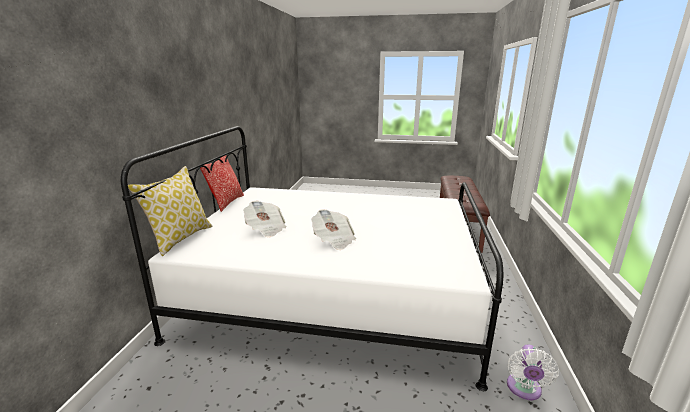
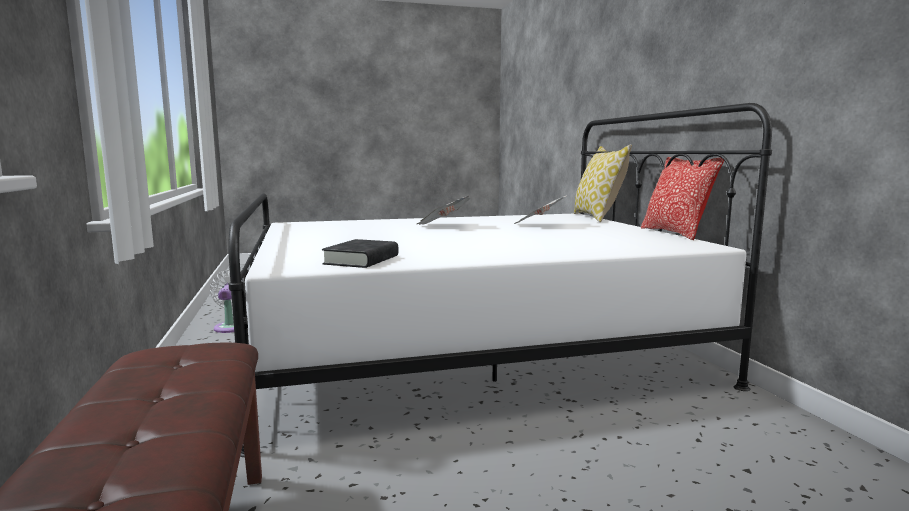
camera: 155 degrees right, 10 degrees down
(413, 202) = (361, 260): none -> black book

